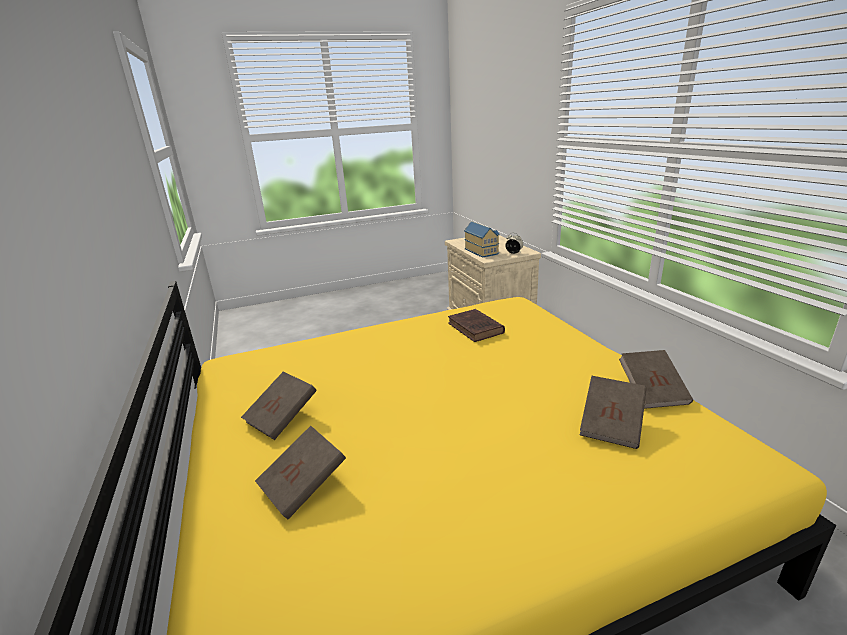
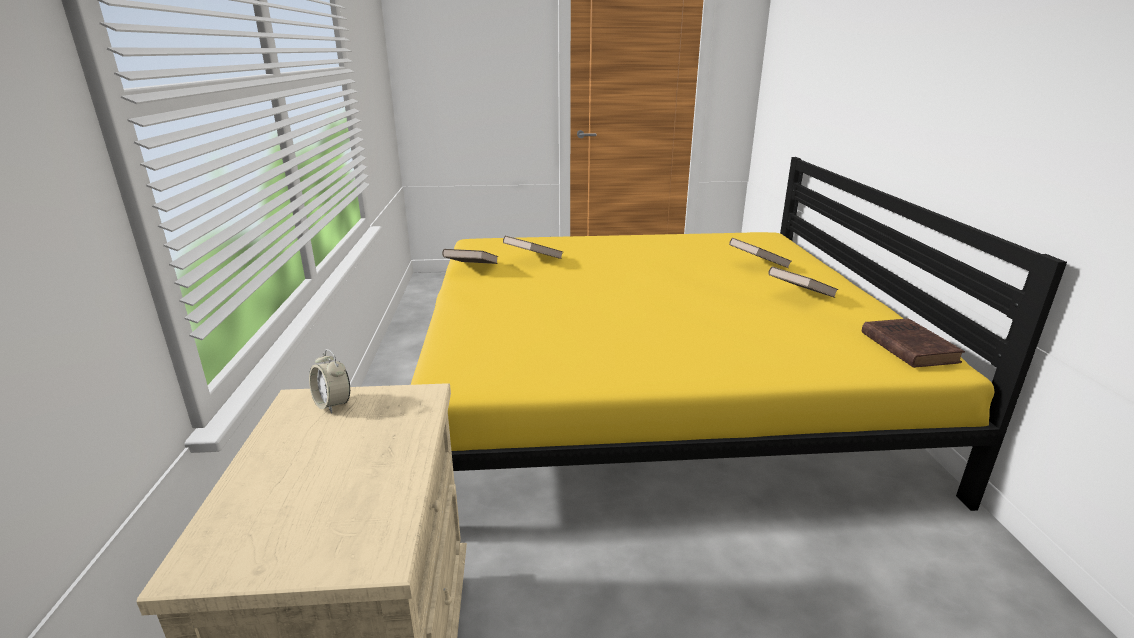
camera: 165 degrees left, 0 degrees up
(476, 329) = (560, 345): brown book -> brown book (907, 346)
(482, 251) = (391, 435): toy house -> none

